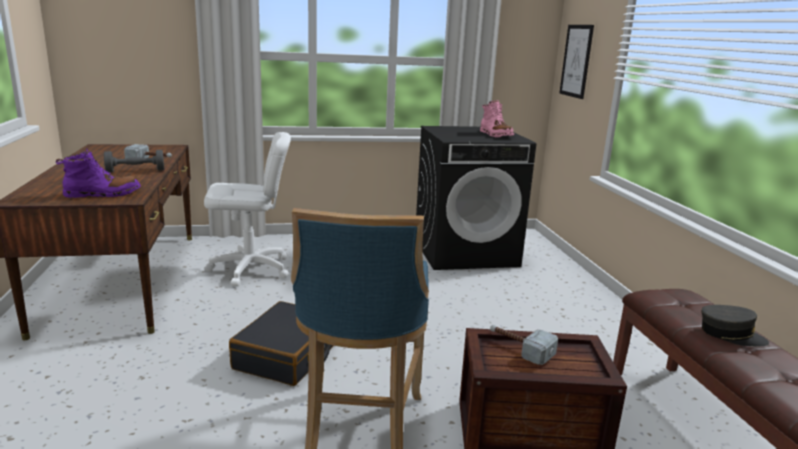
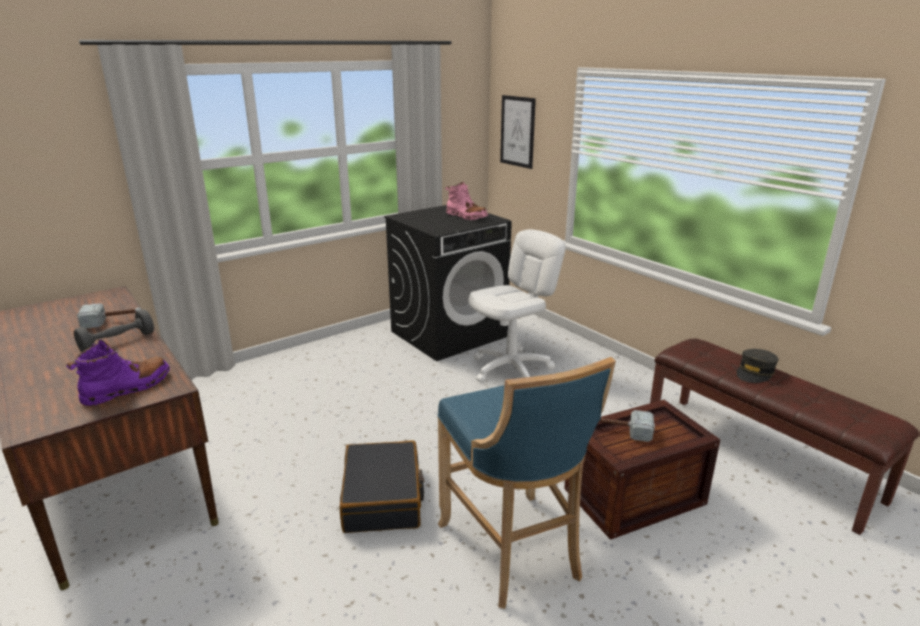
camera: 25 degrees left, 5 degrees up
(250, 269) = (254, 412): white office chair -> white office chair (511, 369)
(730, 334) = (755, 372): grey cap -> grey cap turned 135 degrees clockwise

